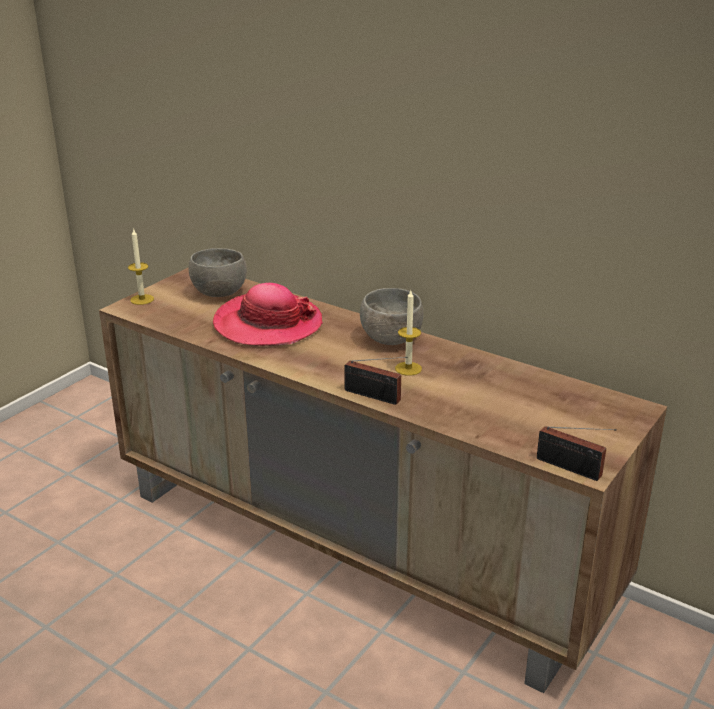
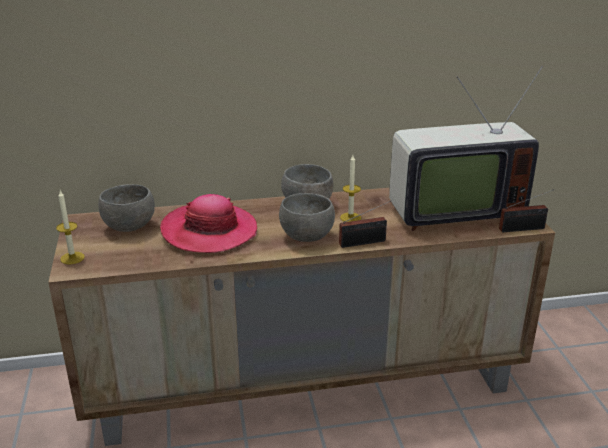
camera: 45 degrees left, 0 degrees up
(334, 367) = (307, 237): none -> grey bowl
(525, 412) = (451, 211): none -> television

